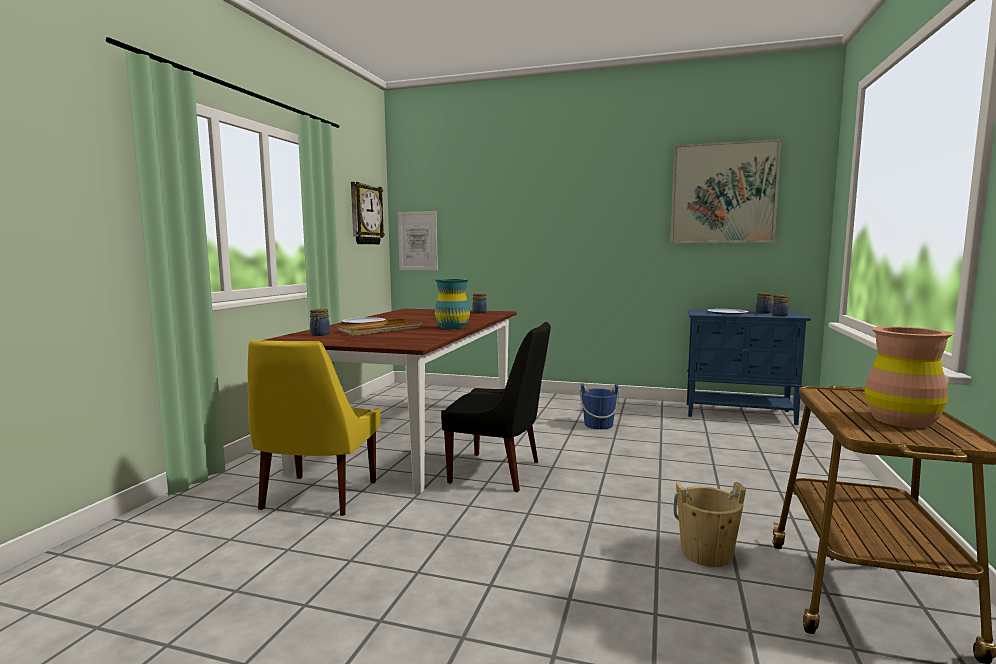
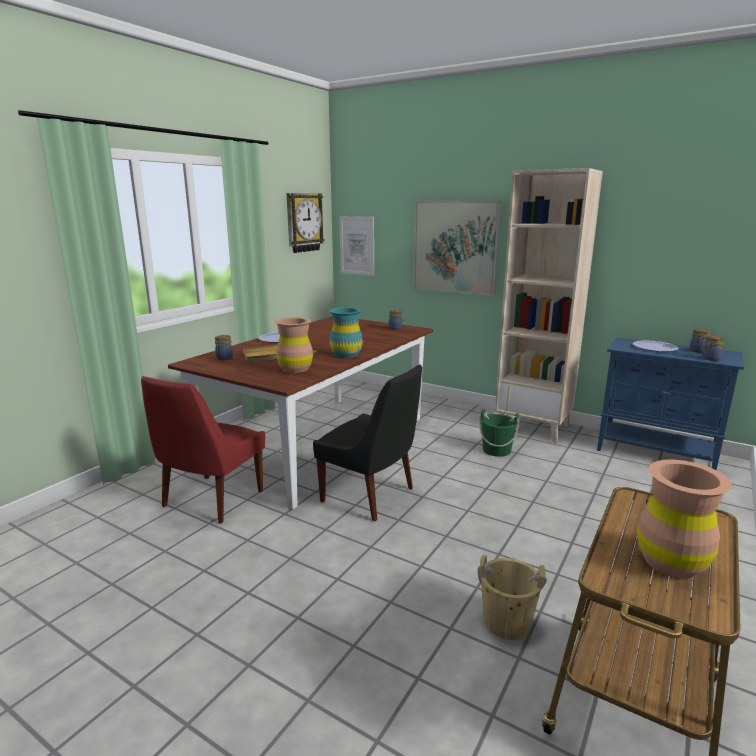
camera: 15 degrees right, 10 degrees up
(317, 497) = (210, 500): yellow chair -> red chair
(411, 337) = (295, 369): none -> brown vase
(598, 425) = (496, 450): blue bucket -> green bucket
(620, 405) = (533, 427): none -> beige bookcase
(723, 193) = (671, 211): picture -> picture (455, 247)

